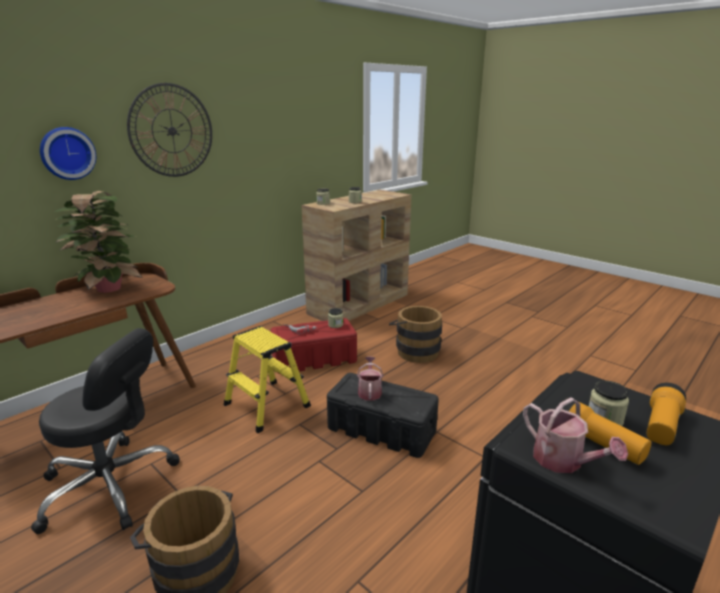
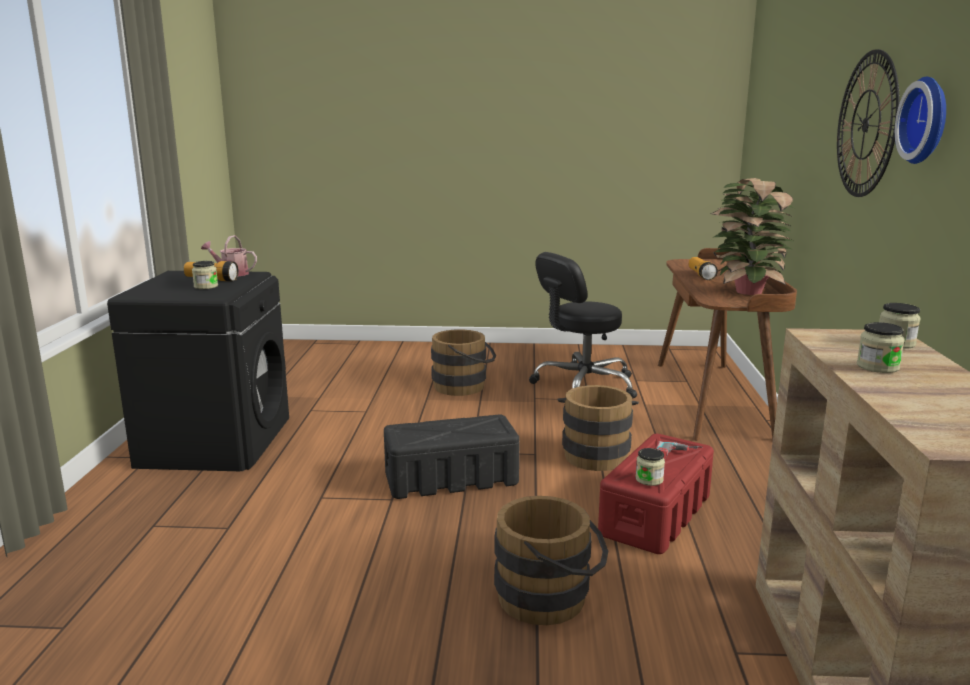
camera: 140 degrees right, 5 degrees down
(67, 153) = (810, 139): wall clock -> wall clock (928, 120)
(266, 405) = (595, 454): yellow step ladder -> brown bucket
(369, 391) = (466, 427): watering can -> none
(661, 426) = (168, 290): flashlight -> flashlight (701, 275)

